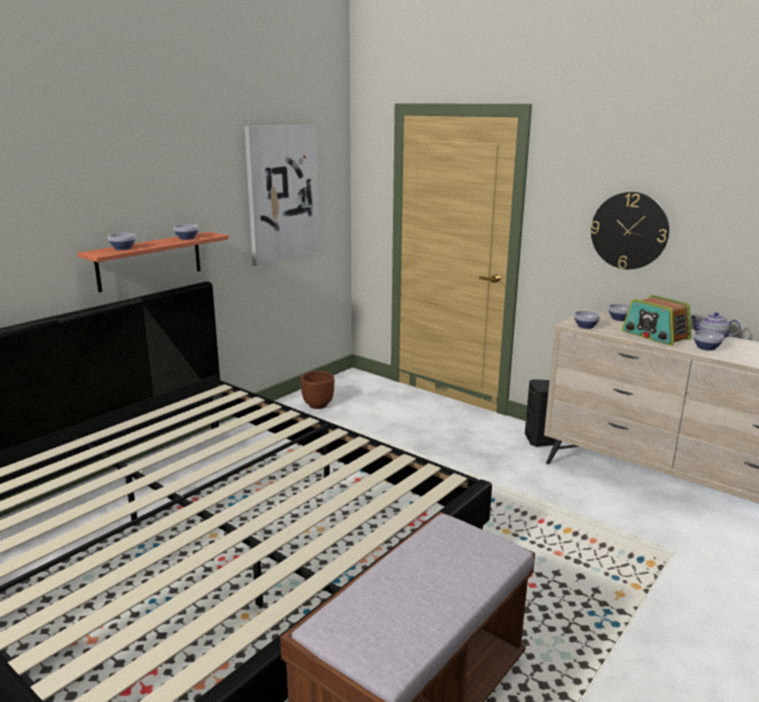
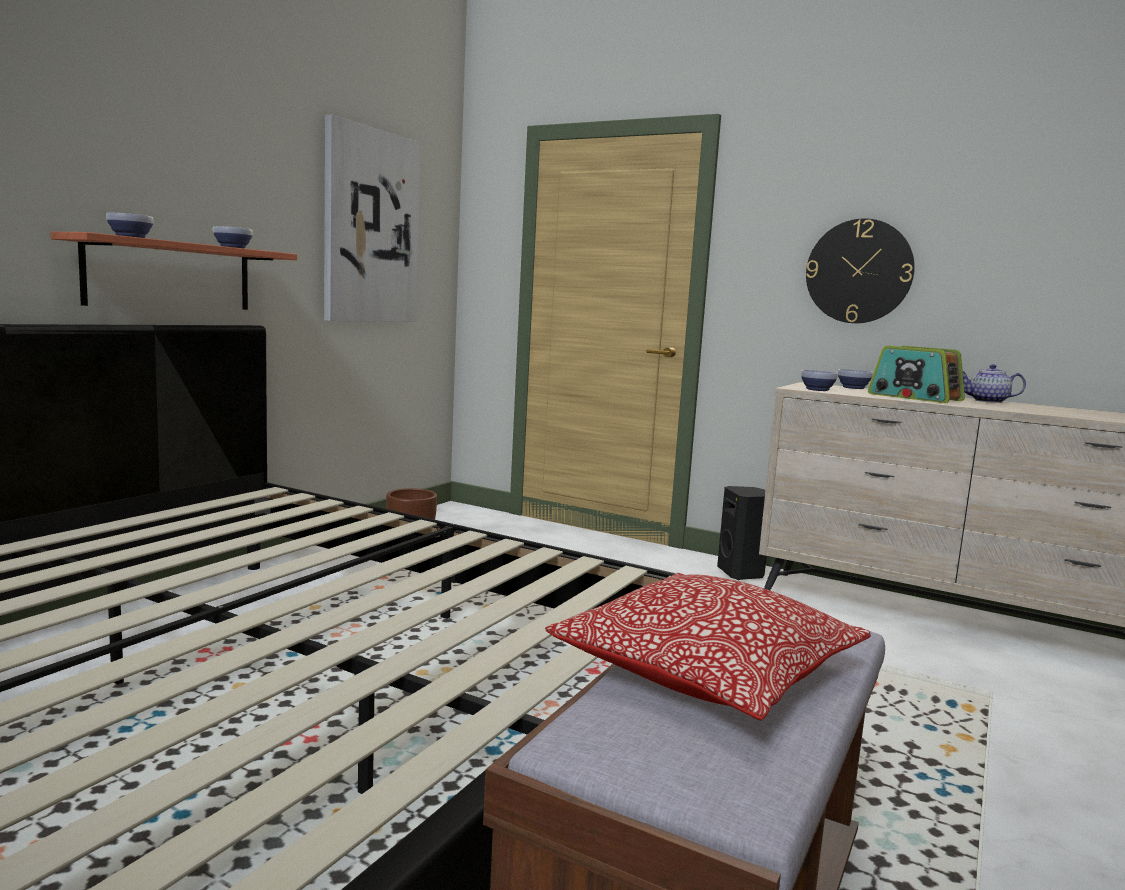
camera: 10 degrees left, 10 degrees down
(409, 583) = (707, 673): none -> pillow
(706, 347) = (991, 405): bowl -> none

